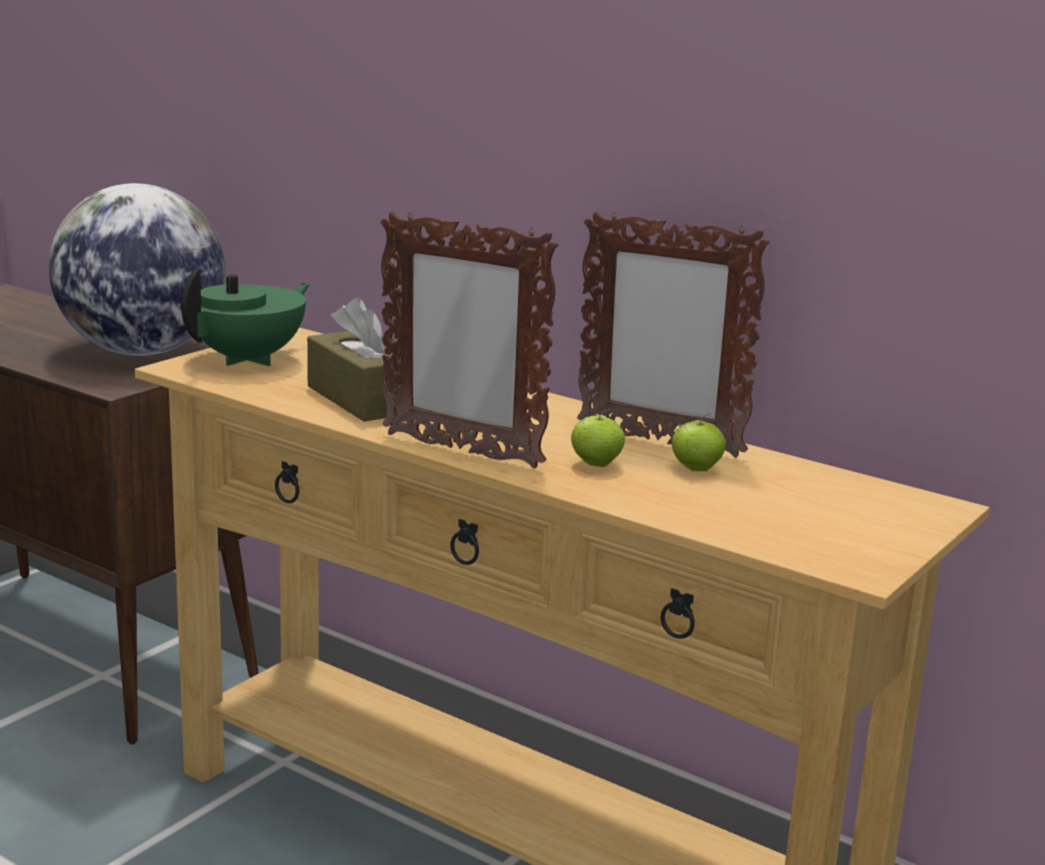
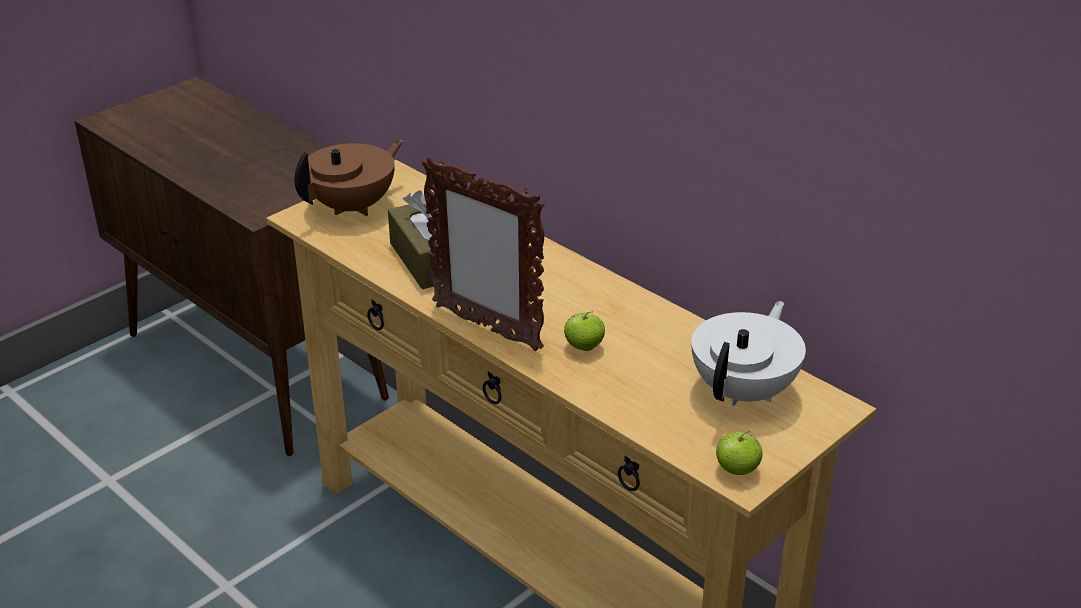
camera: 10 degrees right, 15 degrees up
(141, 352) = (286, 169): globe -> none
(249, 359) = (353, 206): green teapot -> brown teapot
(658, 442) = (641, 320): picture frame -> none
(696, 469) = (659, 355): apple -> apple (737, 470)
(820, 495) = (745, 391): none -> white teapot

